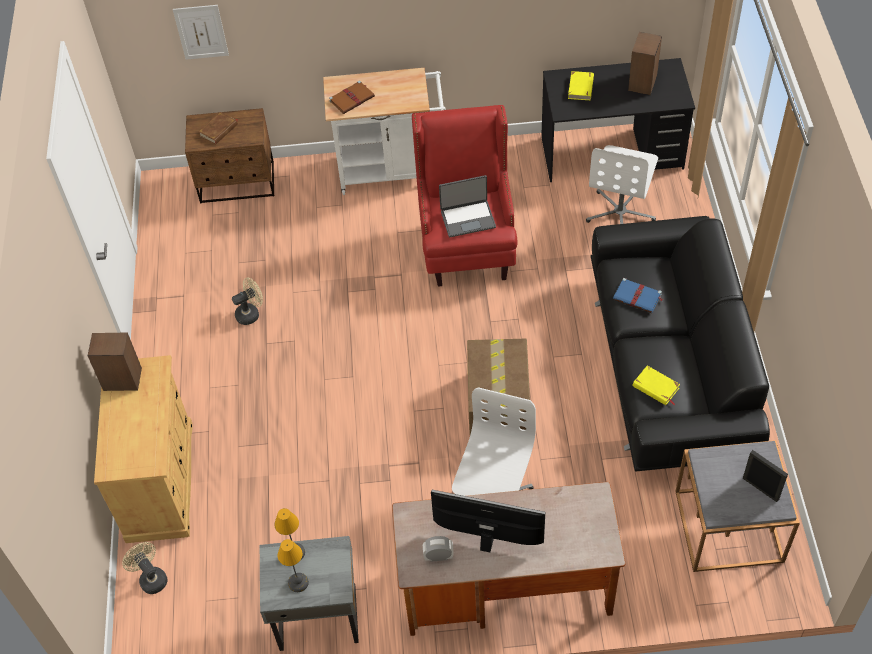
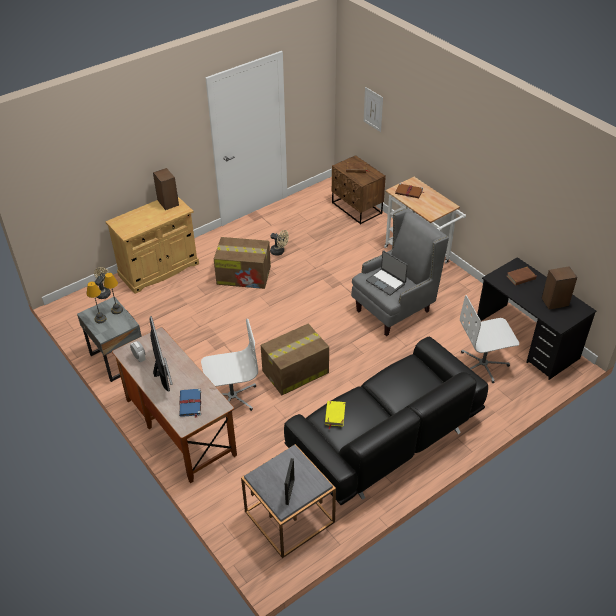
camera: 55 degrees right, 10 degrees down
(265, 378) = (244, 275): none -> cardboard box
(467, 248) = (393, 310): red armchair -> grey armchair
(581, 87) = (521, 277): yellow book -> brown book
(638, 297) = (396, 379): blue book -> blue book (190, 404)

